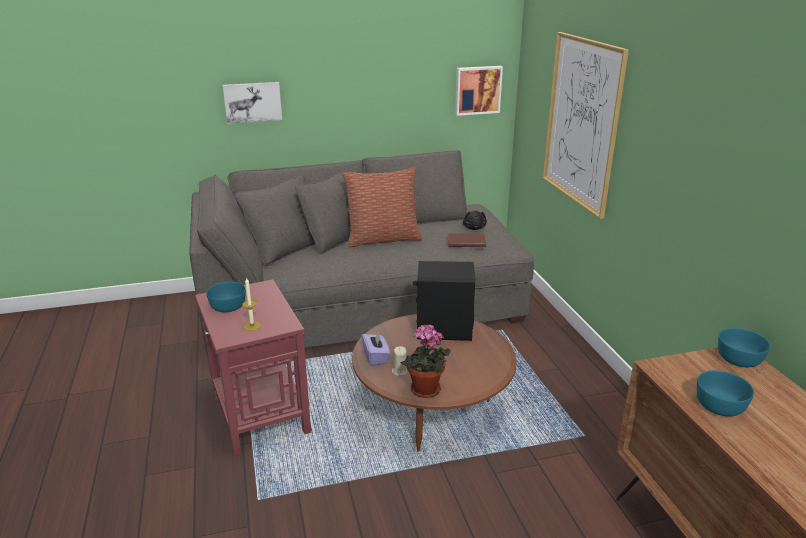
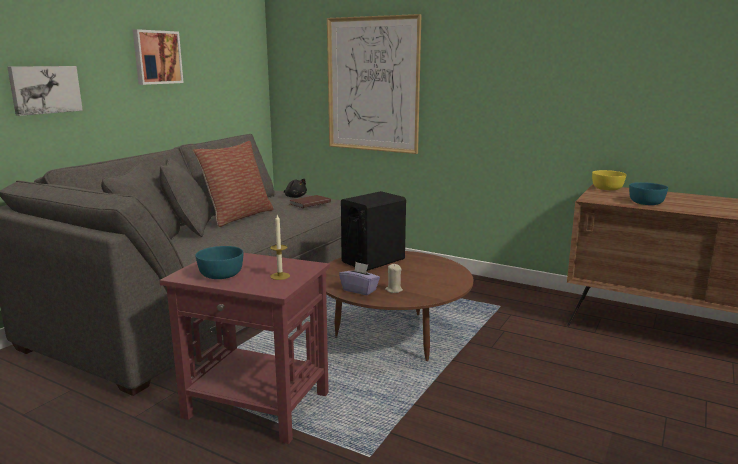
camera: 45 degrees left, 10 degrees down
(425, 391) = (434, 292): potted plant -> none
(477, 90) = (243, 81): picture -> picture (157, 57)
(738, 358) = (606, 188): turquoise bowl -> yellow bowl

